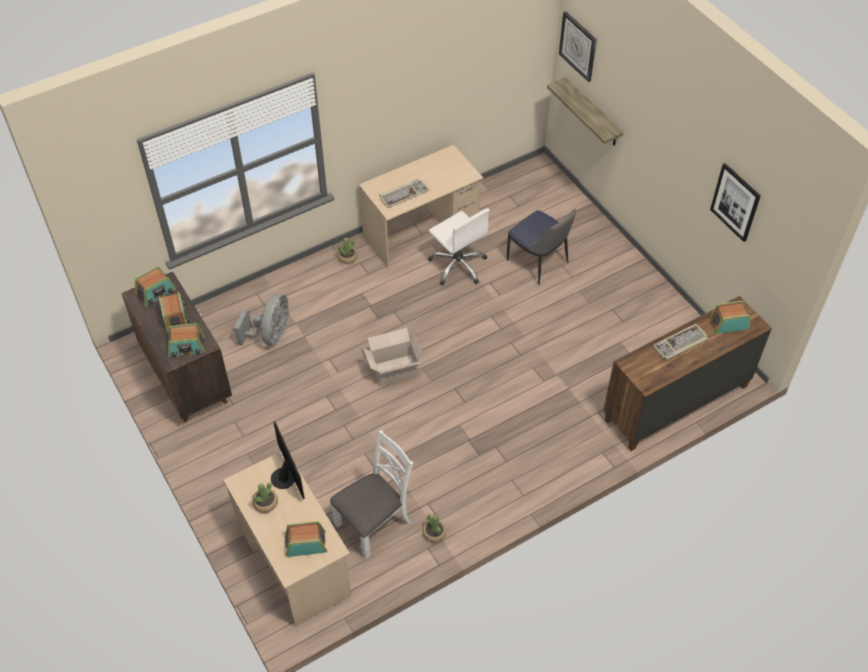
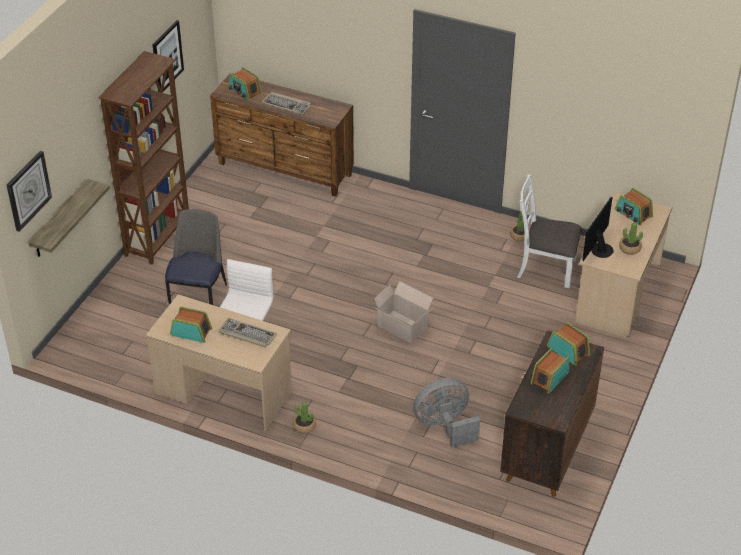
camera: 125 degrees left, 10 degrees down
(156, 292) = (539, 408): radio -> radio (191, 332)
(636, 271) = (158, 237): none -> brown bookcase

